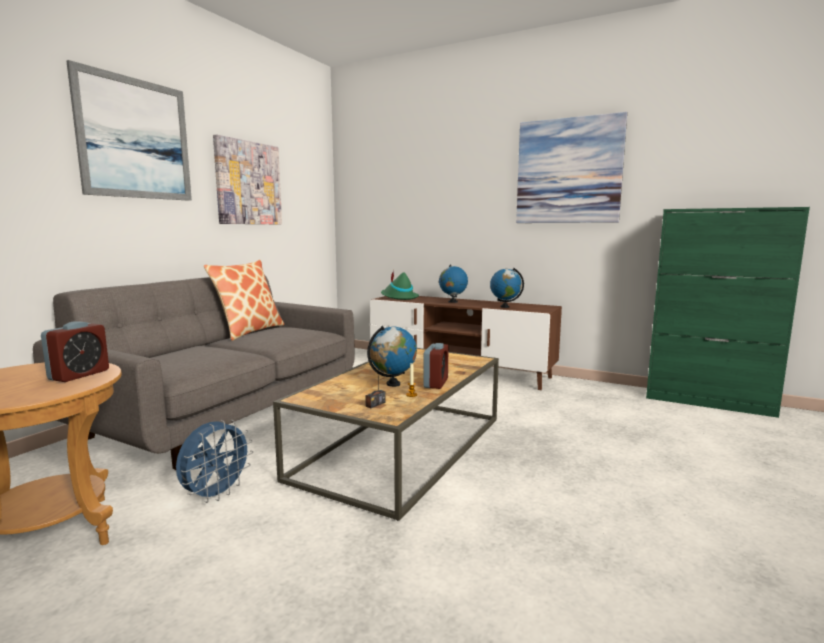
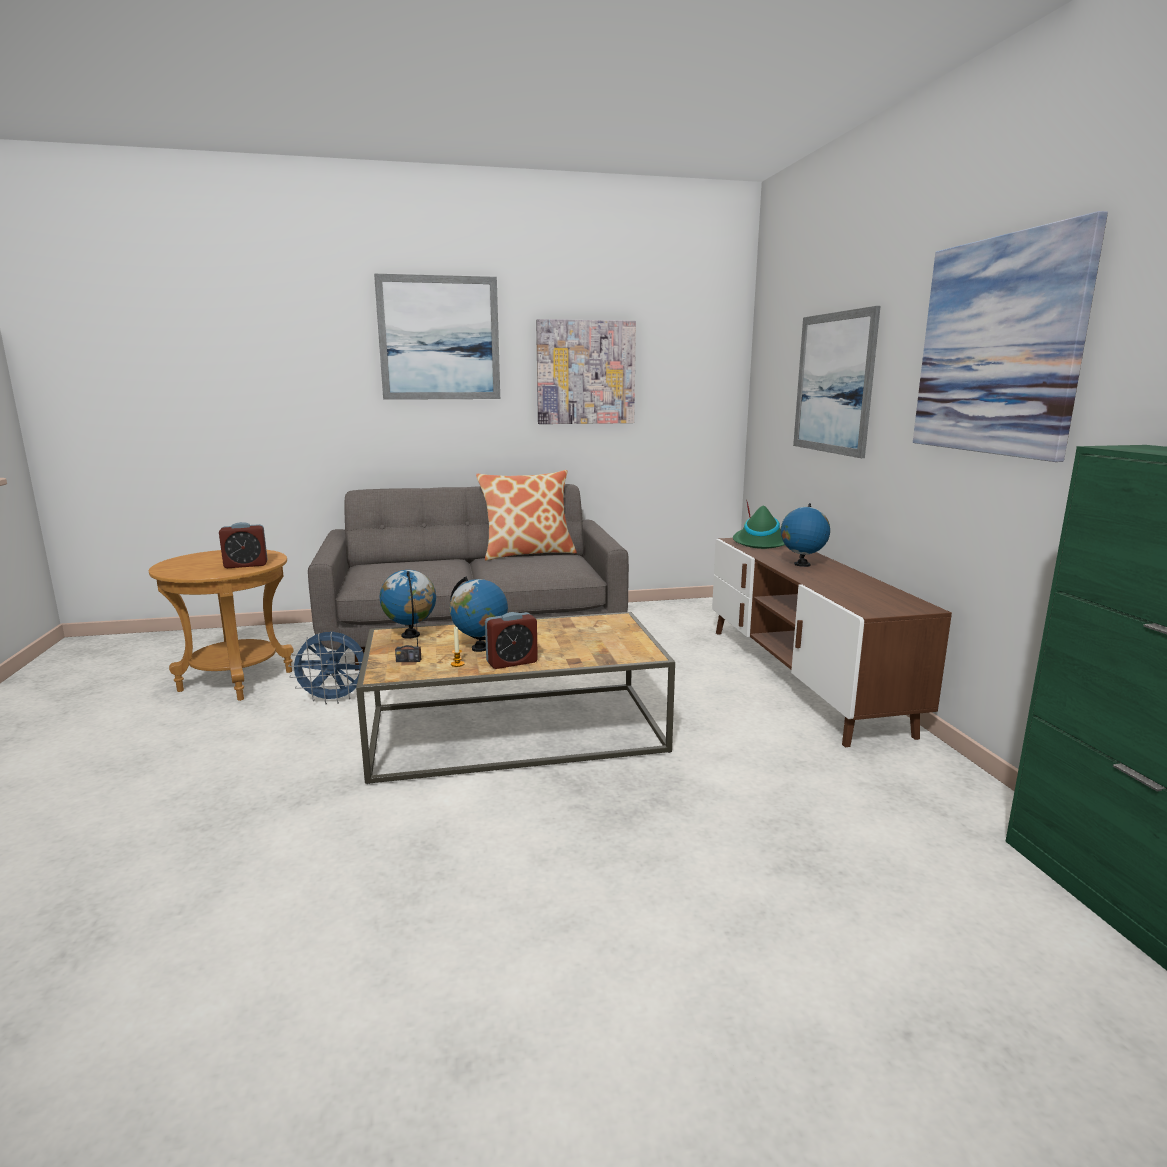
camera: 50 degrees right, 5 degrees up
(434, 195) = (833, 383): none -> picture
(505, 307) = (841, 590): globe -> globe (411, 635)

